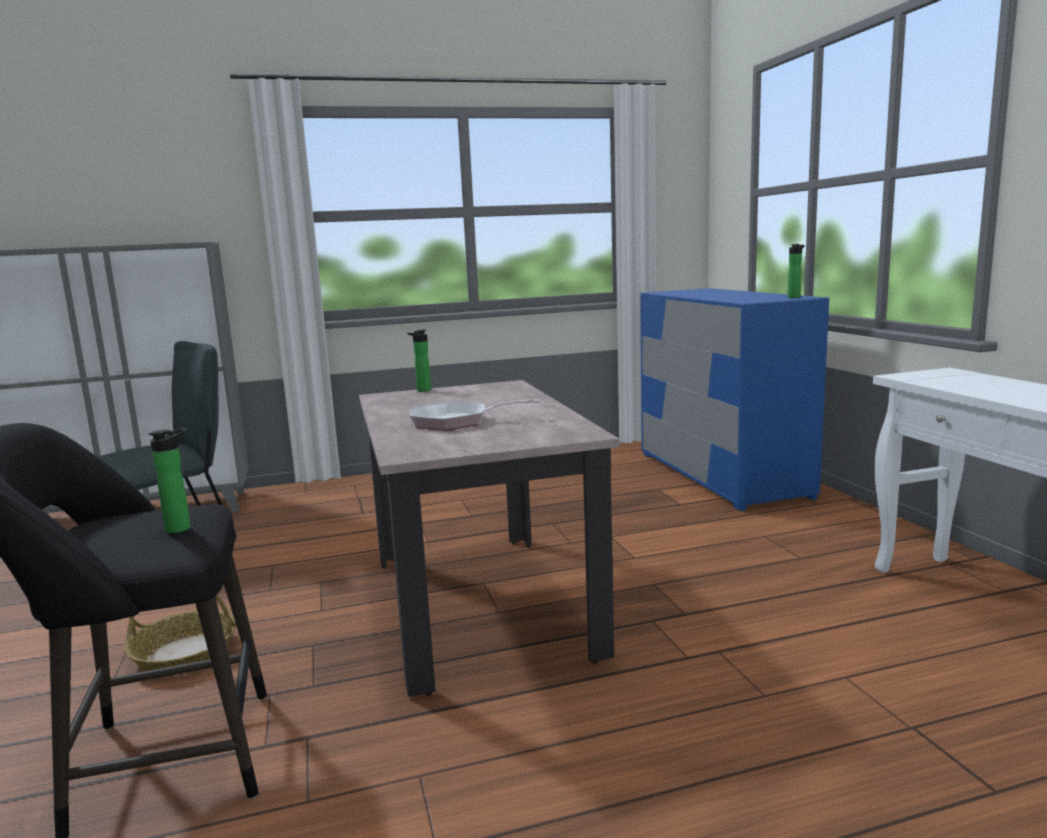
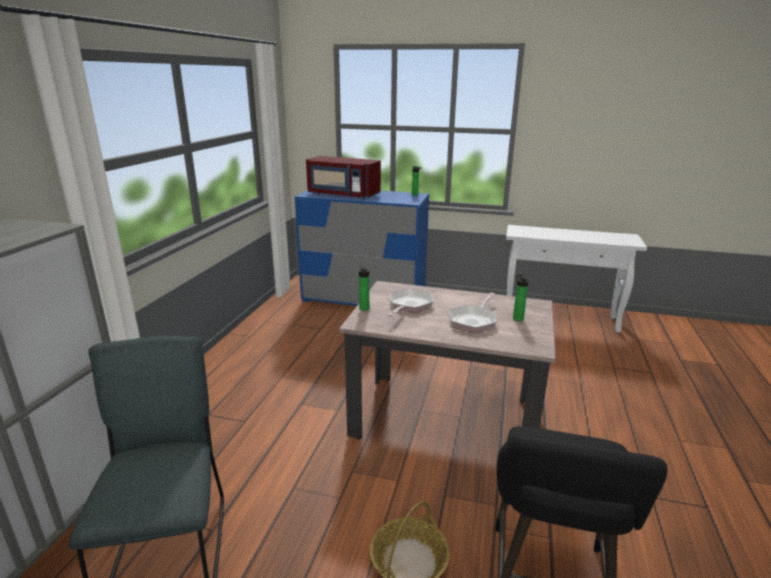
camera: 60 degrees left, 10 degrees up
(182, 528) = (578, 442): bottle -> bottle (517, 318)
(461, 398) = (409, 305): none -> frying pan
(697, 293) = (342, 195): none -> red microwave

